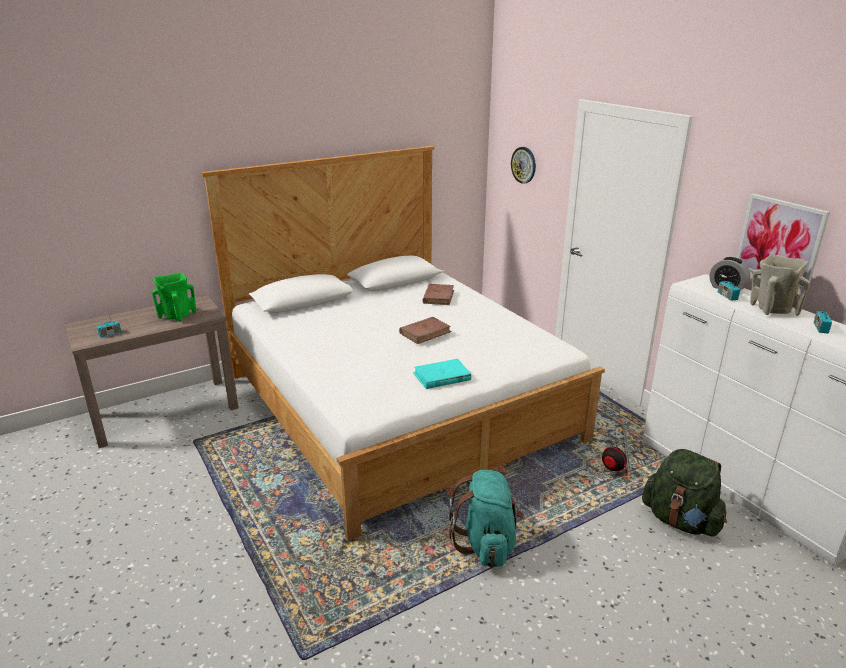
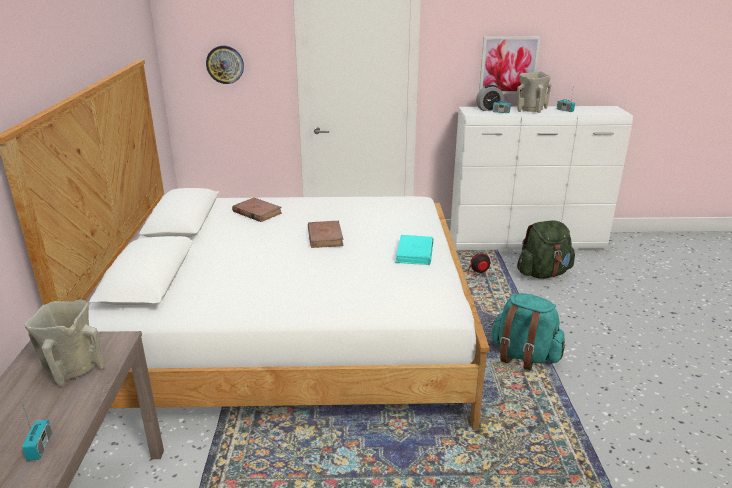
camera: 60 degrees left, 0 degrees up
(177, 316) = (73, 369): green vase -> beige vase

